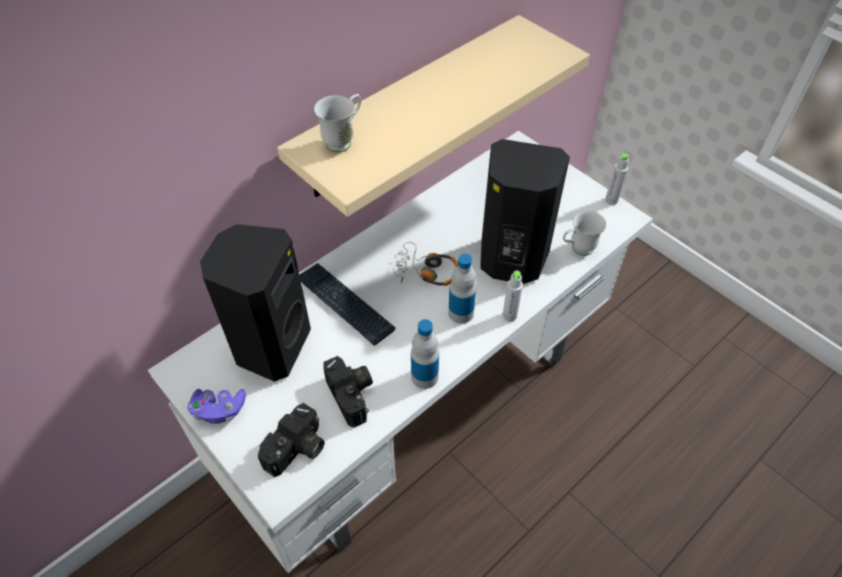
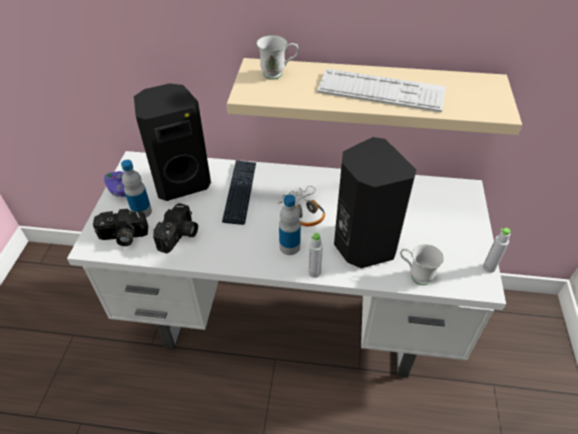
camera: 50 degrees right, 5 degrees down
(424, 376) = (223, 259): bottle -> bottle (142, 211)
(456, 95) = (381, 91): none -> keyboard

